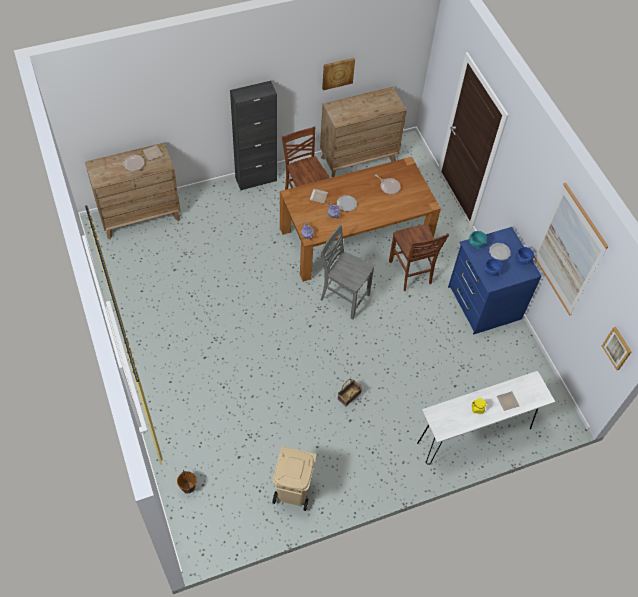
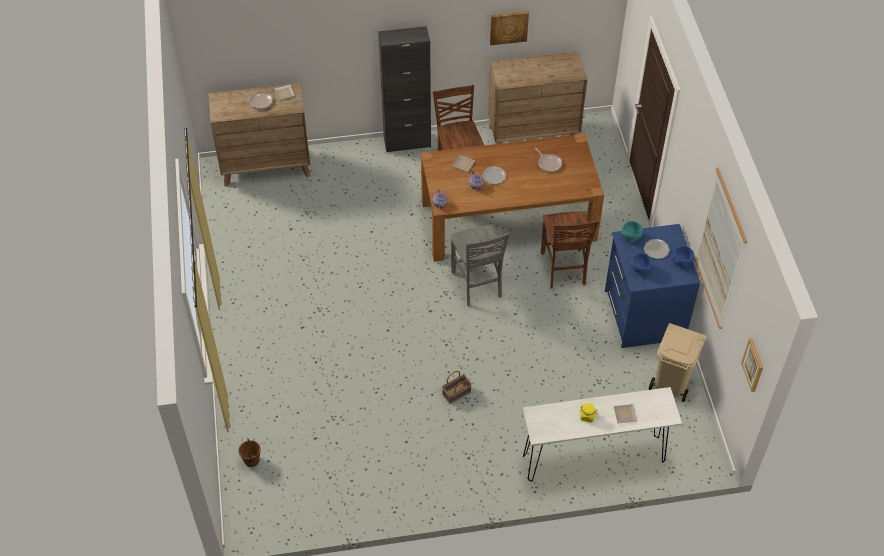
camera: 15 degrees right, 5 degrees down
(293, 491) = (368, 484): beige trash can -> beige trash can (672, 382)
(343, 297) = (477, 285): grey chair -> grey chair turned 150 degrees counterclockwise

